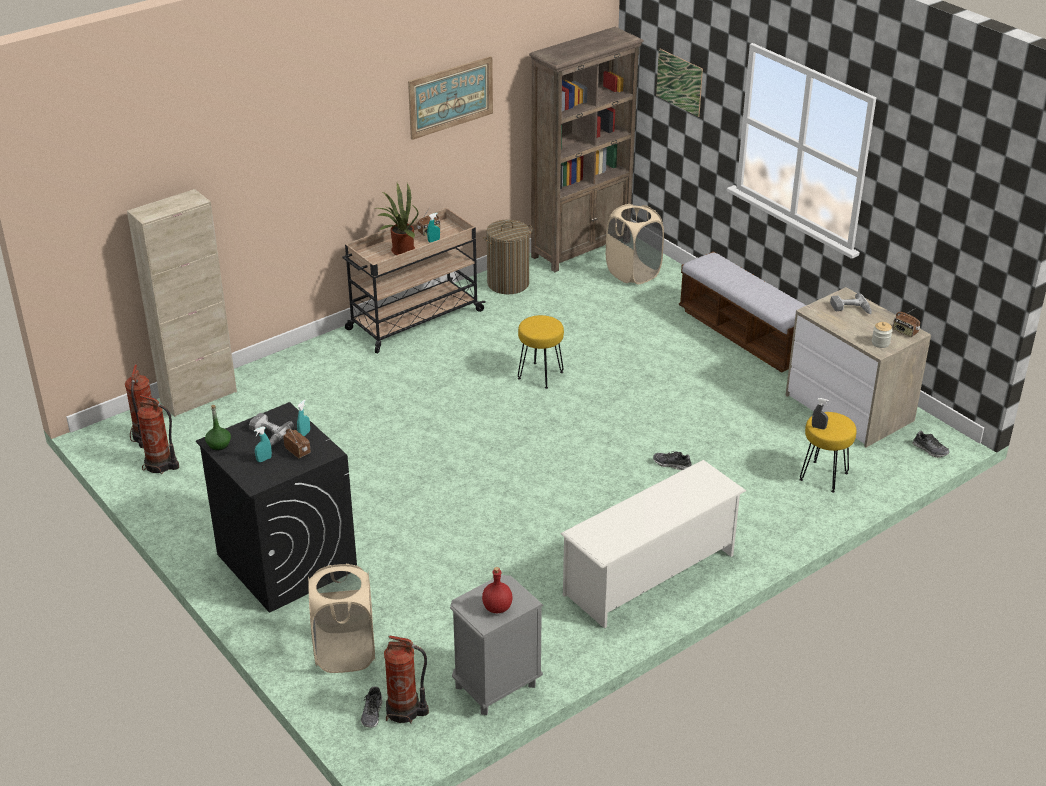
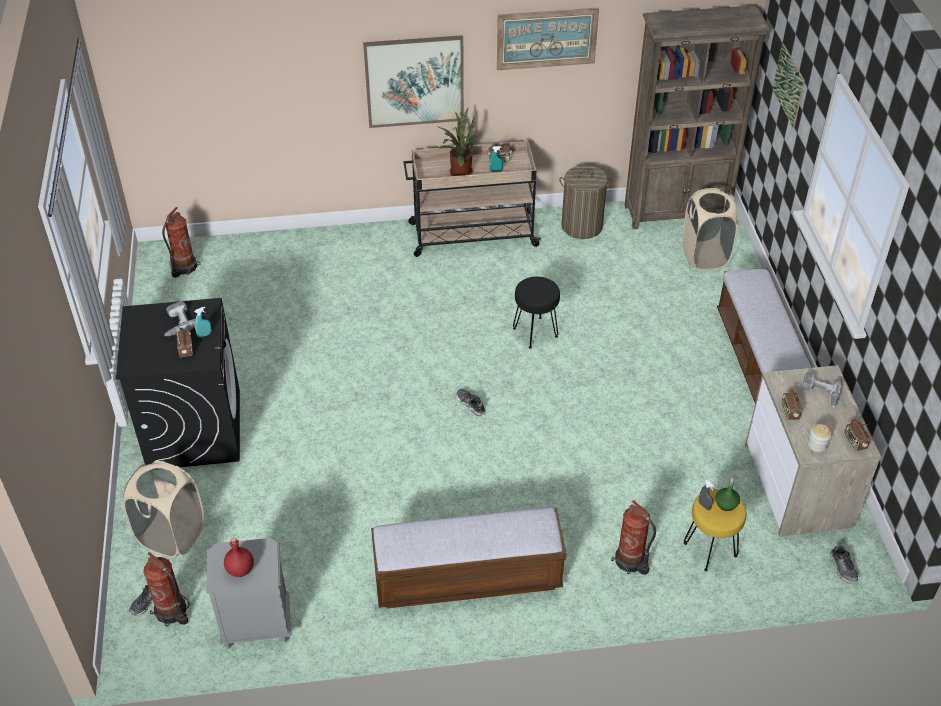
camera: 30 degrees right, 10 degrees up
(160, 465) = (174, 298): fire extinguisher -> fire extinguisher (630, 561)
(199, 397) = (249, 245): beige cabinet -> none
(219, 444) = (135, 318): green bottle -> green bottle (726, 504)
(264, 459) = (155, 346): turquoise spray bottle -> none
(339, 169) = (414, 81): none -> picture
(540, 375) = (534, 332): yellow stool -> black stool
(650, 575) = (467, 579): white shoe rack -> bench
(672, 464) = (577, 474): shoe -> shoe (470, 405)
(840, 329) = (789, 412): none -> radio

